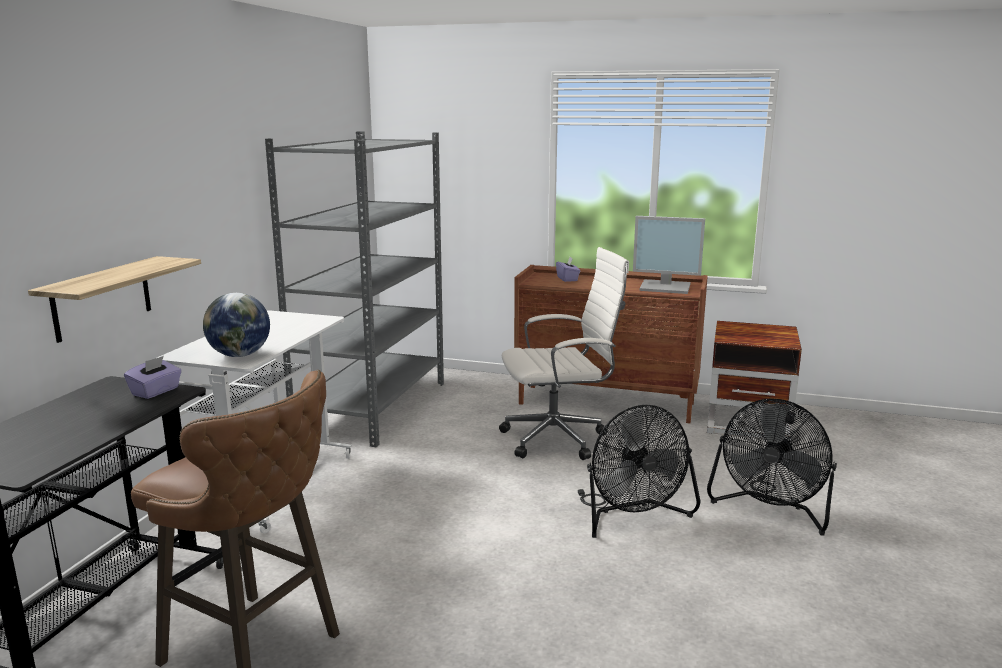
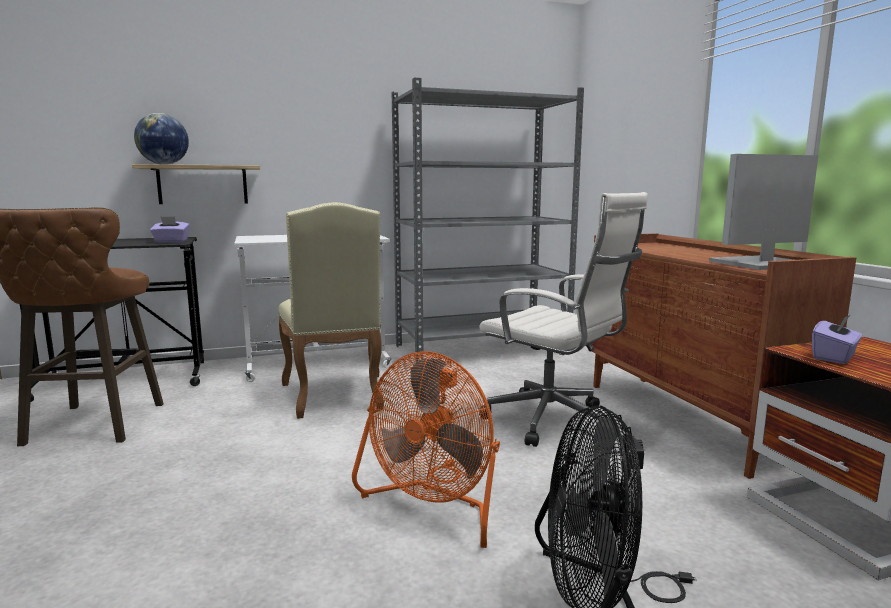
camera: 55 degrees right, 5 degrees down
(239, 355) = (261, 239): globe -> globe (164, 164)
(386, 499) = (336, 396): none -> beige chair
(567, 279) = (666, 247): purple tissue box -> purple tissue box (834, 357)
(628, 516) = (433, 504): black fan -> orange fan
(666, 287) = (760, 264): monitor -> monitor turned 90 degrees clockwise

